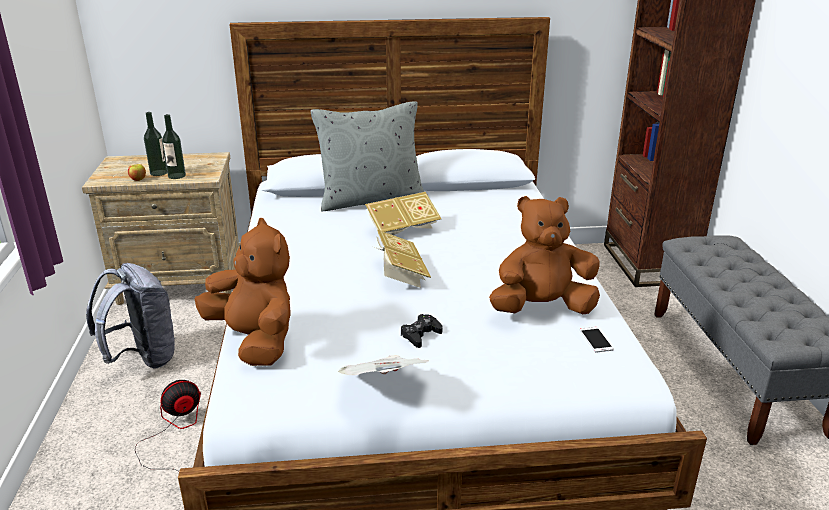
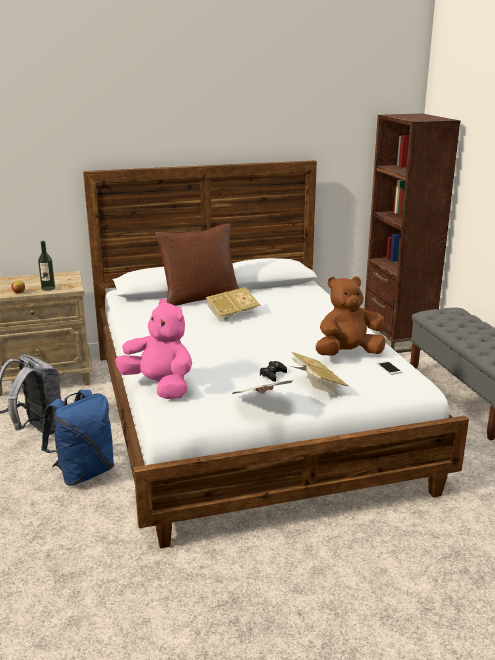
camera: 10 degrees left, 5 degrees down
(159, 173) = (32, 287): bottle -> none
(175, 432) = (84, 473): fan -> blue backpack
(255, 341) = (160, 386): brown plush toy -> pink plush toy
(371, 200) = (199, 298): grey pillow -> brown pillow
(400, 273) = (243, 341): book -> book (316, 386)

